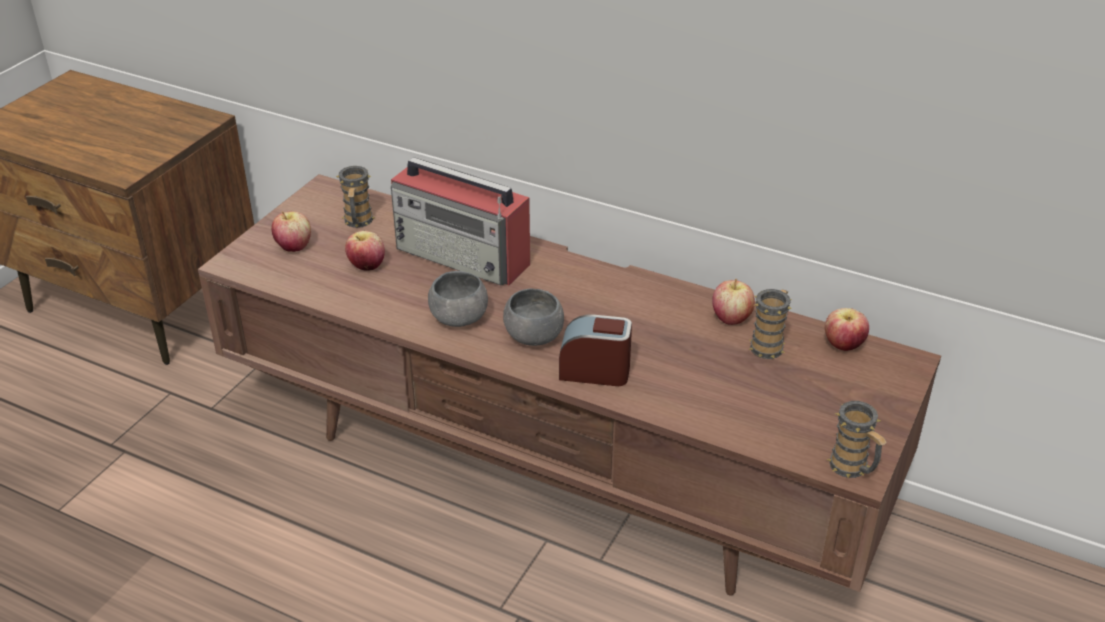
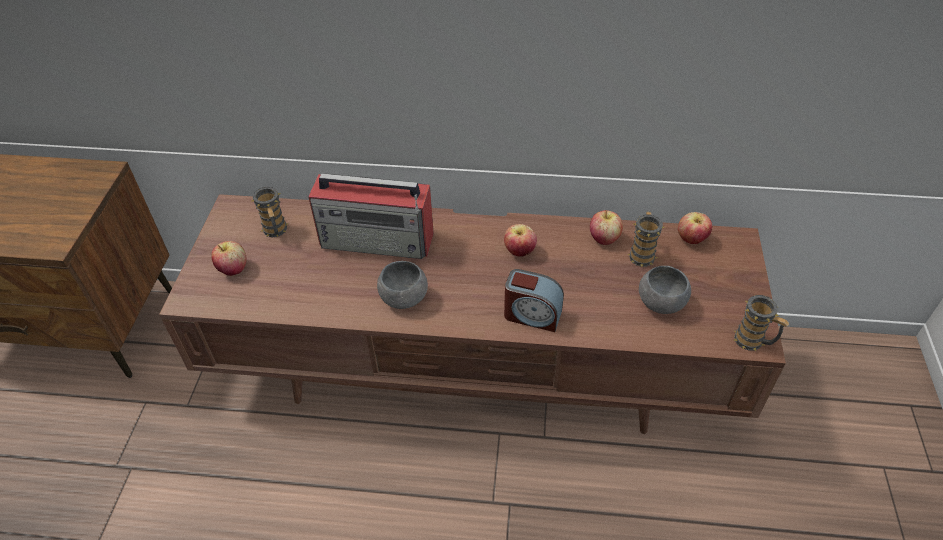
camera: 20 degrees left, 10 degrees up
(367, 266) = (304, 271): apple -> apple (519, 251)
(533, 337) = (470, 298): grey bowl -> grey bowl (661, 303)
(595, 371) = (532, 315): alarm clock -> alarm clock turned 150 degrees counterclockwise

